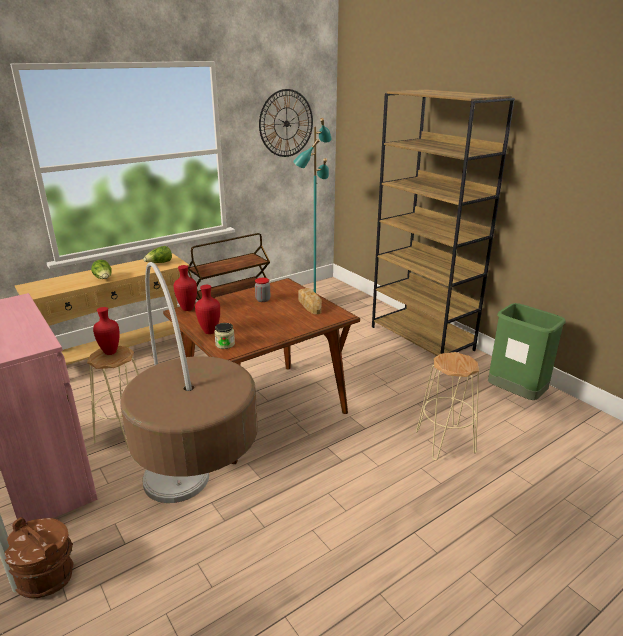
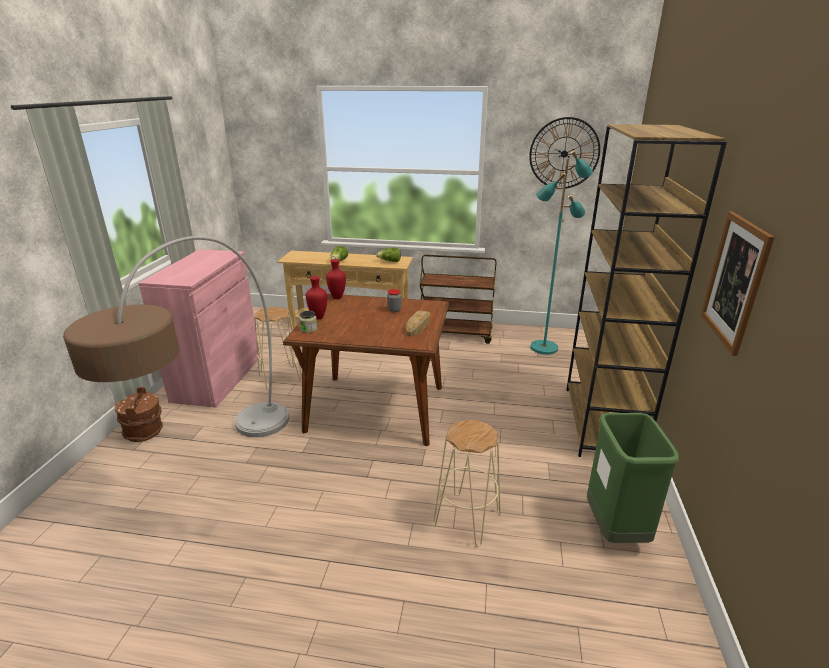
camera: 45 degrees right, 0 degrees up
(110, 352) = (274, 310): red vase -> none
(555, 191) = (735, 281): none -> picture

